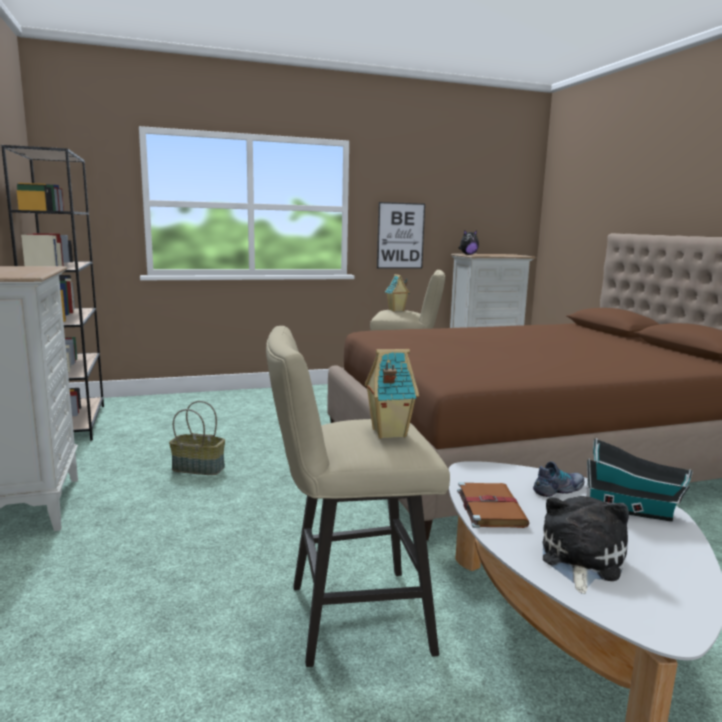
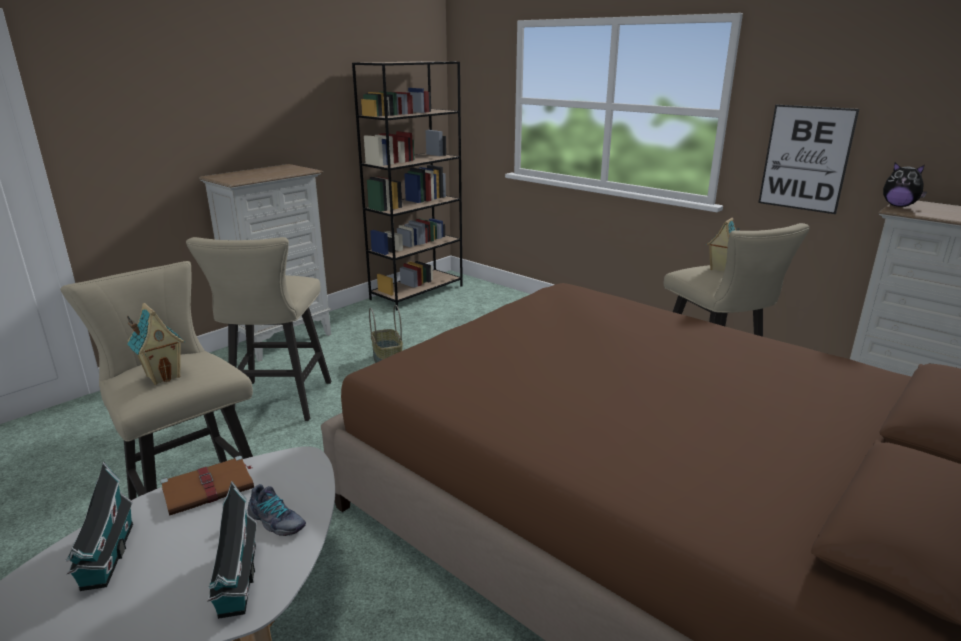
camera: 60 degrees right, 10 degrees up
(193, 536) = (278, 404): none -> beige stool
(580, 560) = (107, 558): plush toy -> toy house

